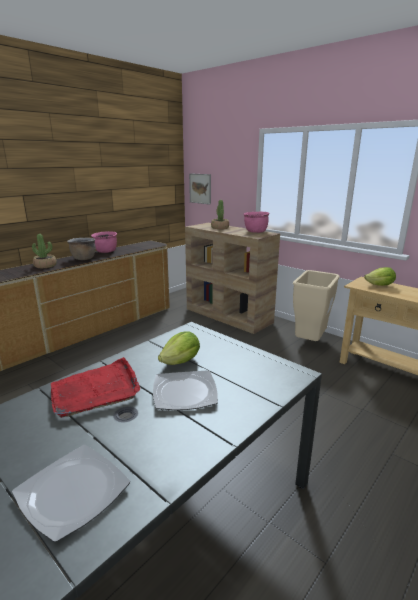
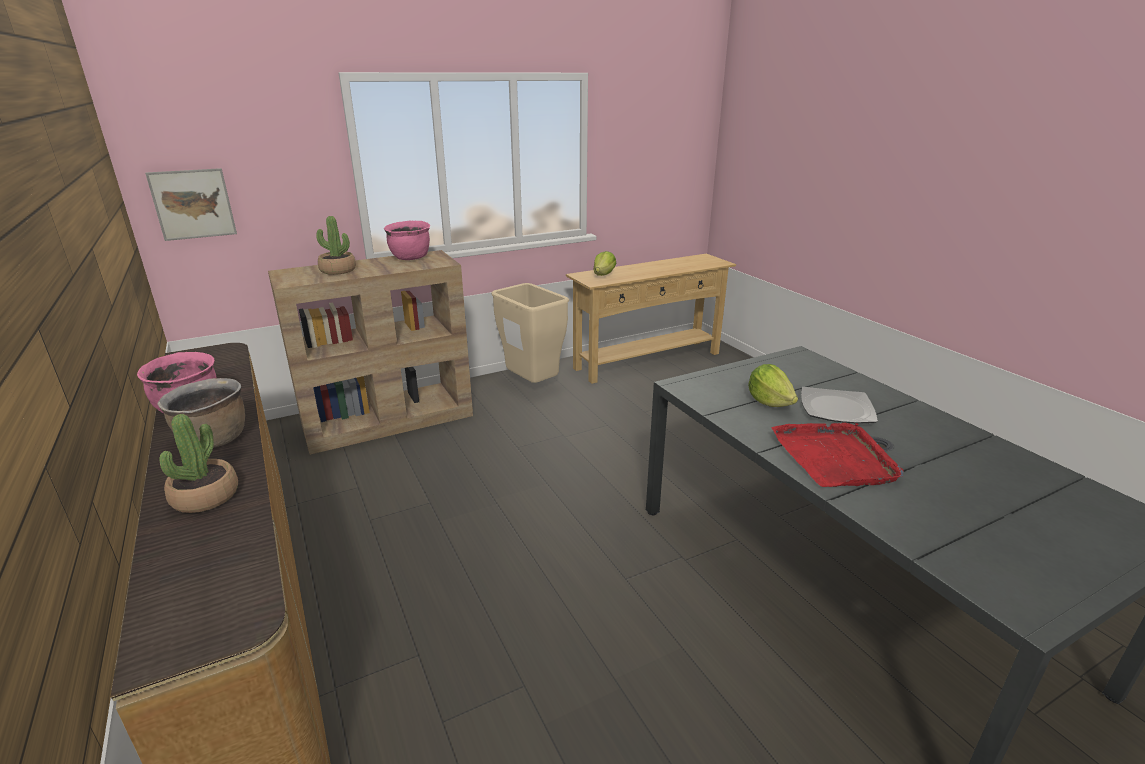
camera: 70 degrees left, 5 degrees up
(71, 492) = (1001, 476): plate -> none

